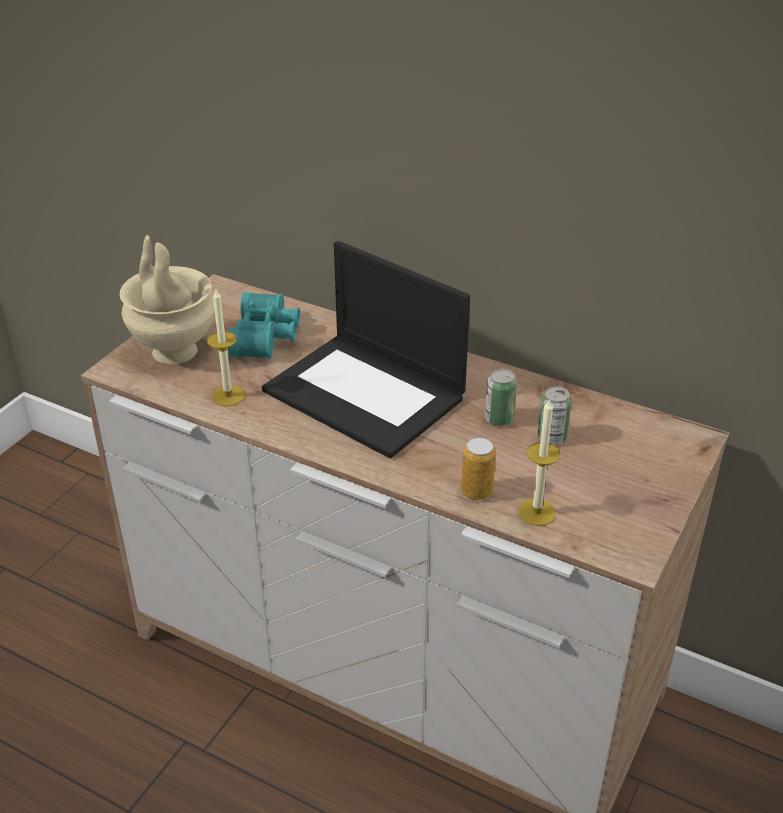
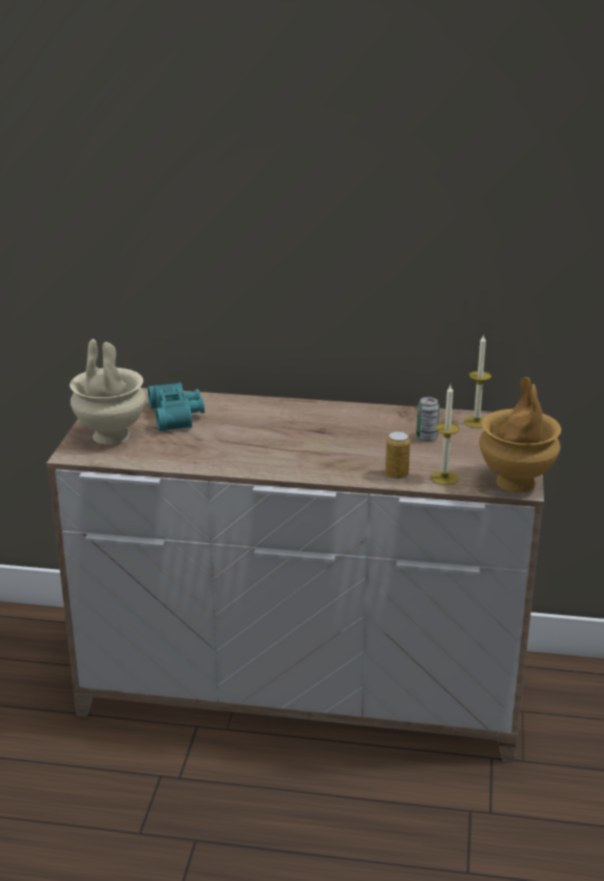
camera: 20 degrees left, 10 degrees down
(228, 396) = (175, 454): candle -> candle (476, 422)
(367, 394) = (279, 436): laptop -> none
(499, 419) = (384, 434): can -> none
(631, 545) = (516, 483): none -> brown vase

